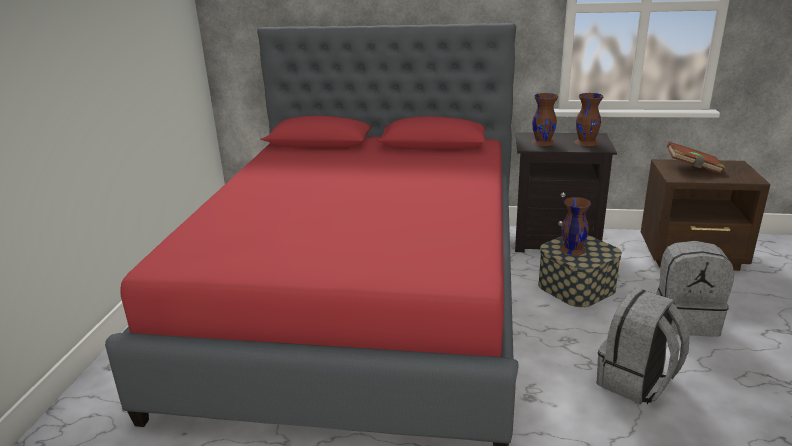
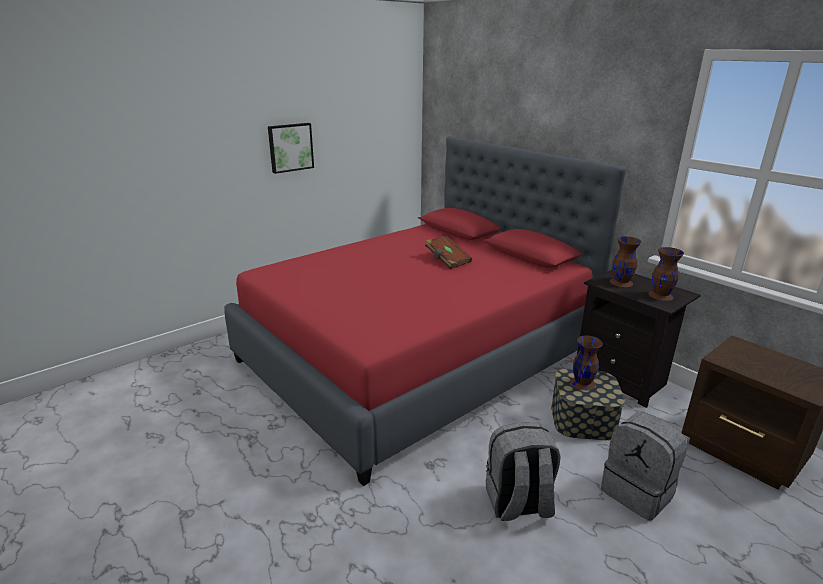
camera: 40 degrees right, 0 degrees up
(76, 69) = (290, 147): none -> picture
(693, 168) = (759, 358): brown book -> brown book (447, 260)

